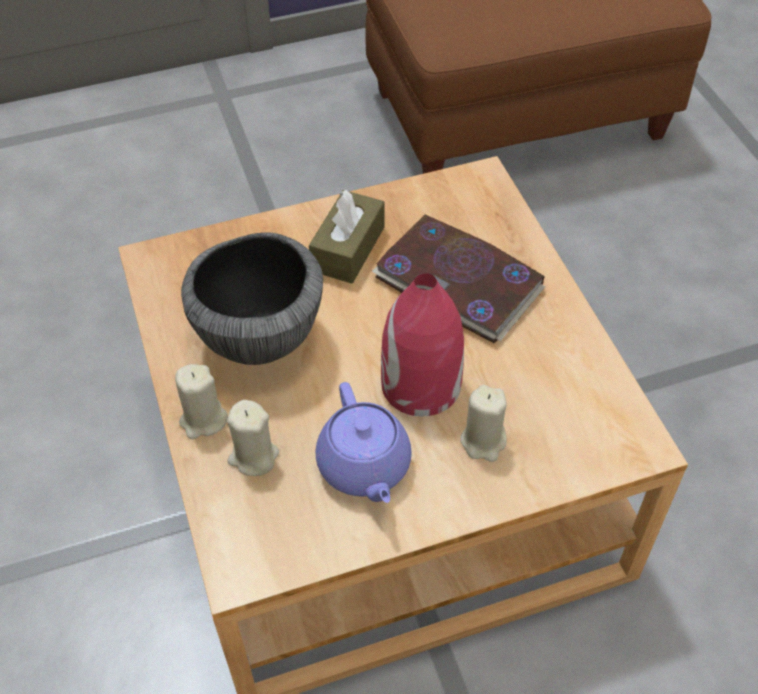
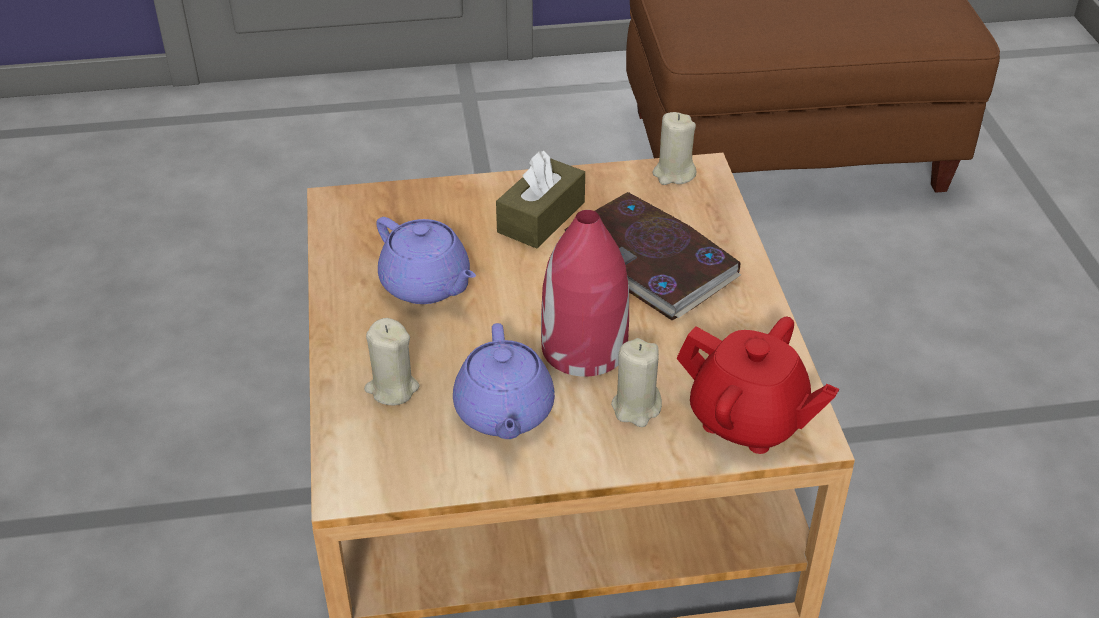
camera: 10 degrees right, 10 degrees down
(203, 420) = (350, 349): beige candle -> beige candle (673, 174)
(259, 338) = (427, 285): bowl -> purple teapot
(586, 439) = (748, 421): none -> red teapot

